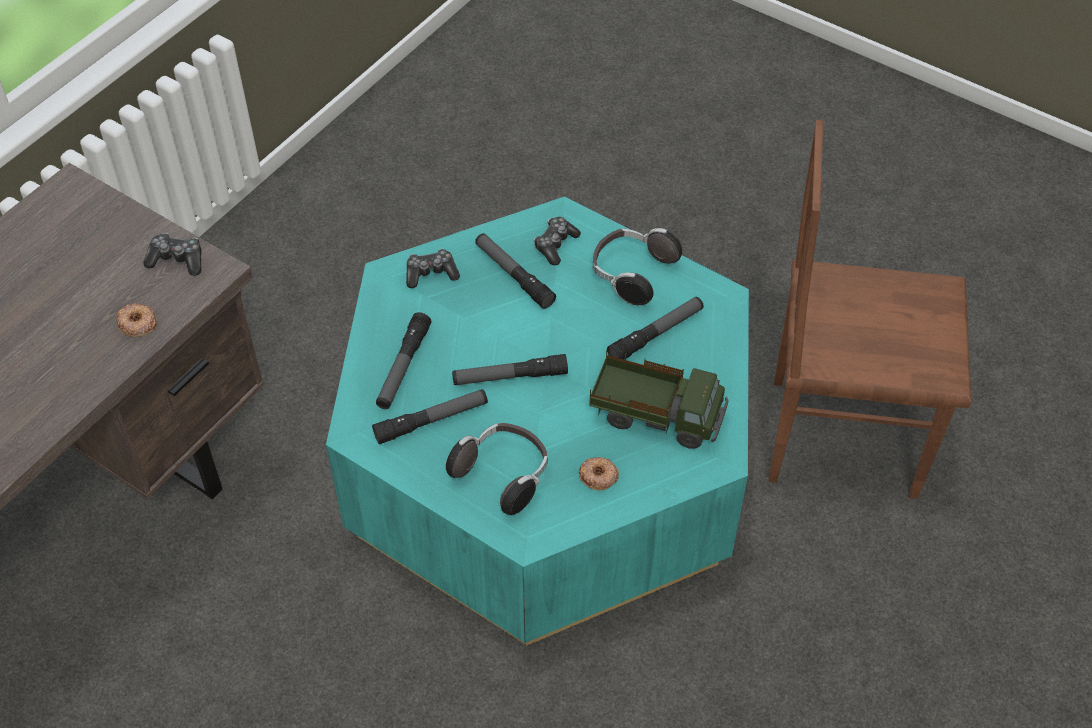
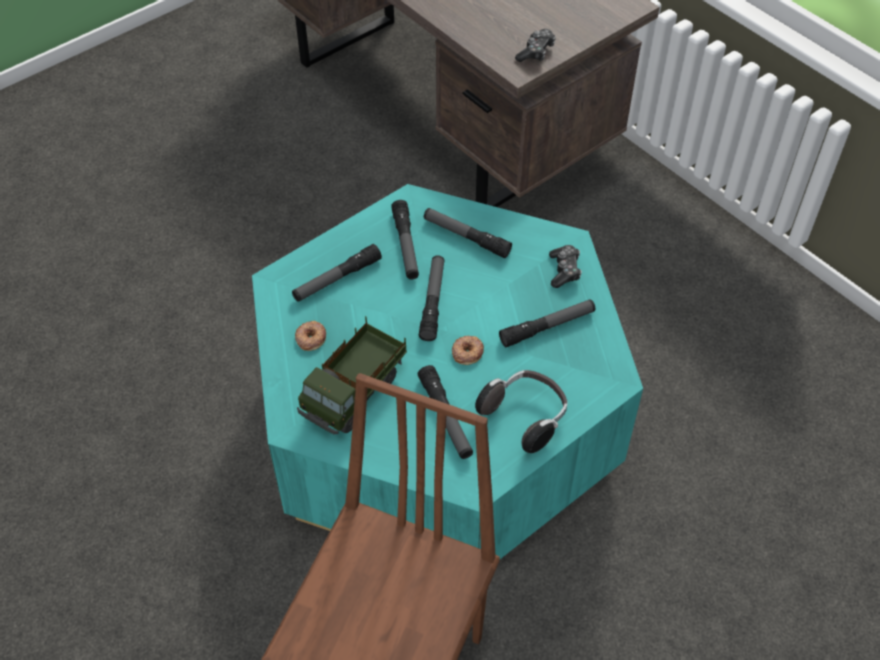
camera: 105 degrees right, 0 degrees up
(137, 323) = (478, 29): donut -> donut (467, 352)
(503, 475) = (337, 279): headphones -> flashlight
(555, 245) = (577, 366): game controller -> none

